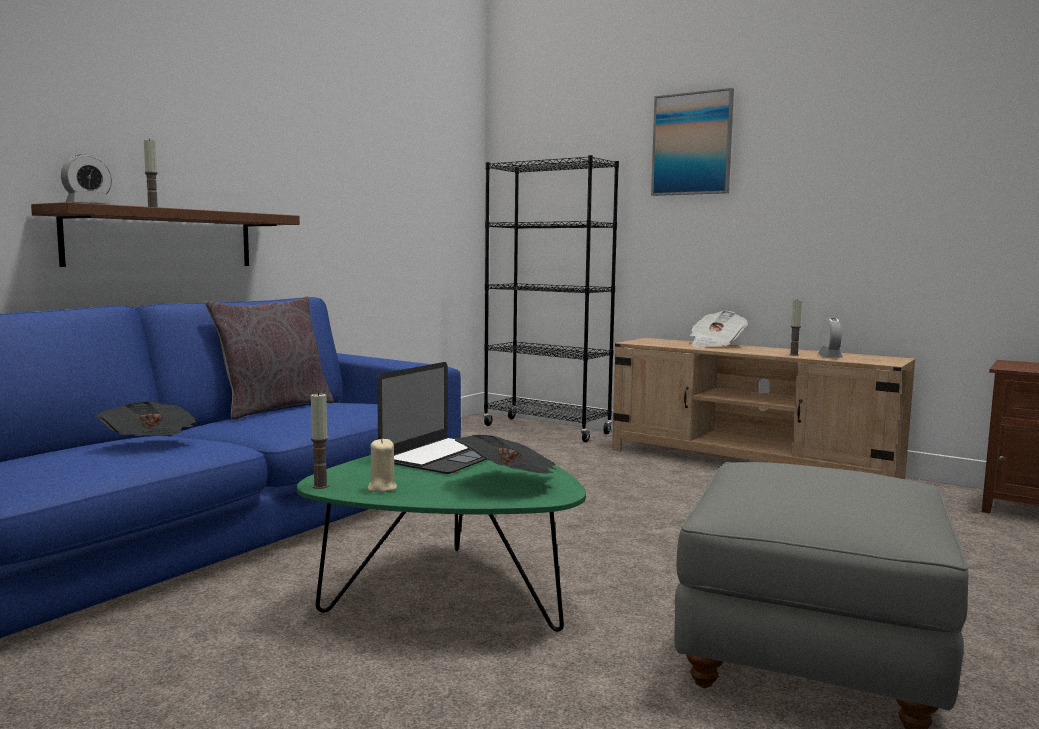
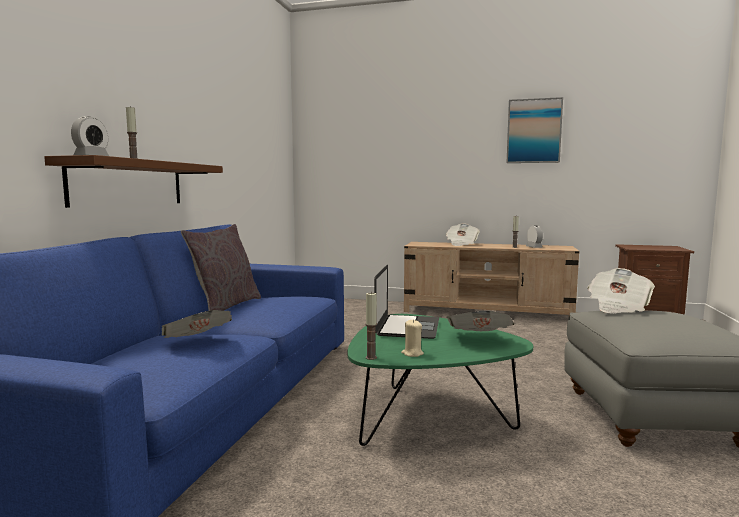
camera: 20 degrees left, 0 degrees up
(546, 430) = (350, 303): black bookcase -> none
(692, 144) = (438, 124): picture -> picture (533, 131)
(785, 459) = (618, 307): none -> newspaper

